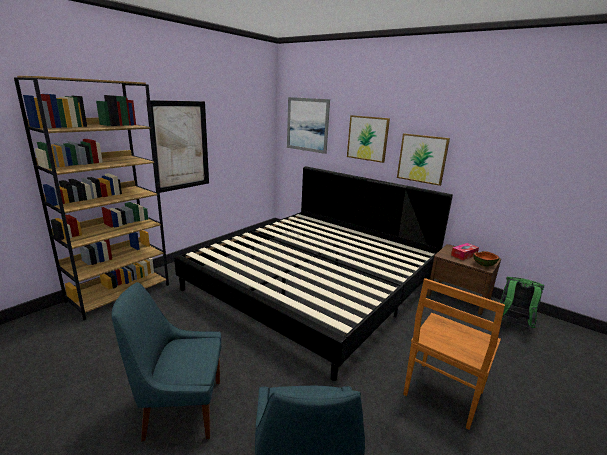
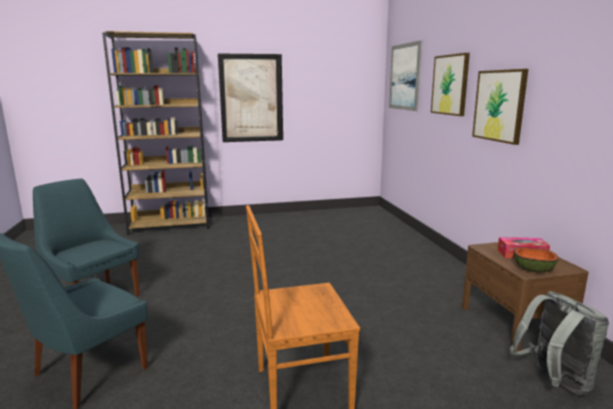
camera: 40 degrees right, 5 degrees down
(314, 283) = (333, 259): bed -> none
(512, 324) = (554, 382): green backpack -> grey backpack

